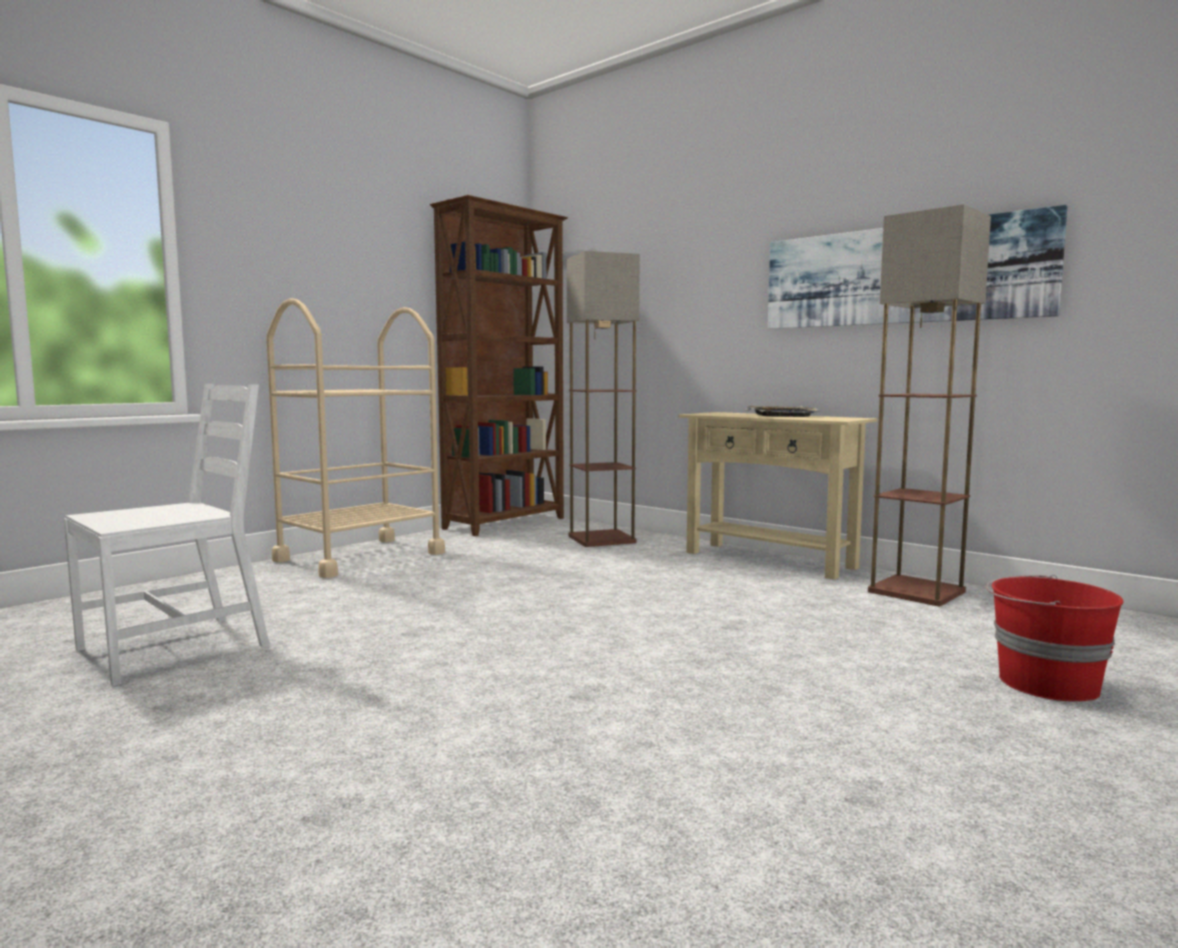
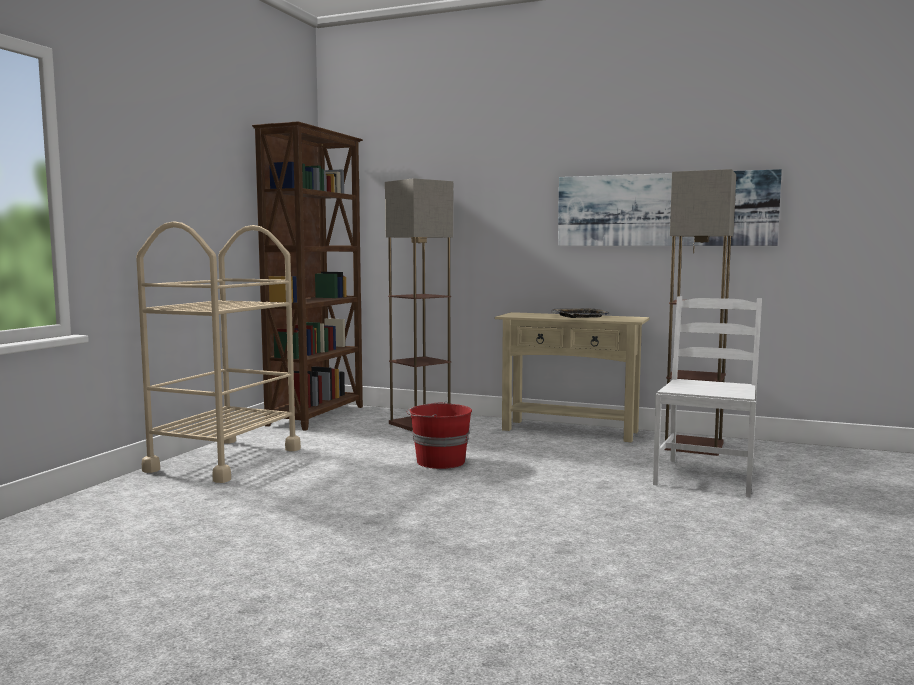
camera: 20 degrees left, 0 degrees up
(175, 647) = (175, 561): white chair -> white chair (705, 476)
(1045, 683) = (826, 500): red bucket -> red bucket (439, 461)

